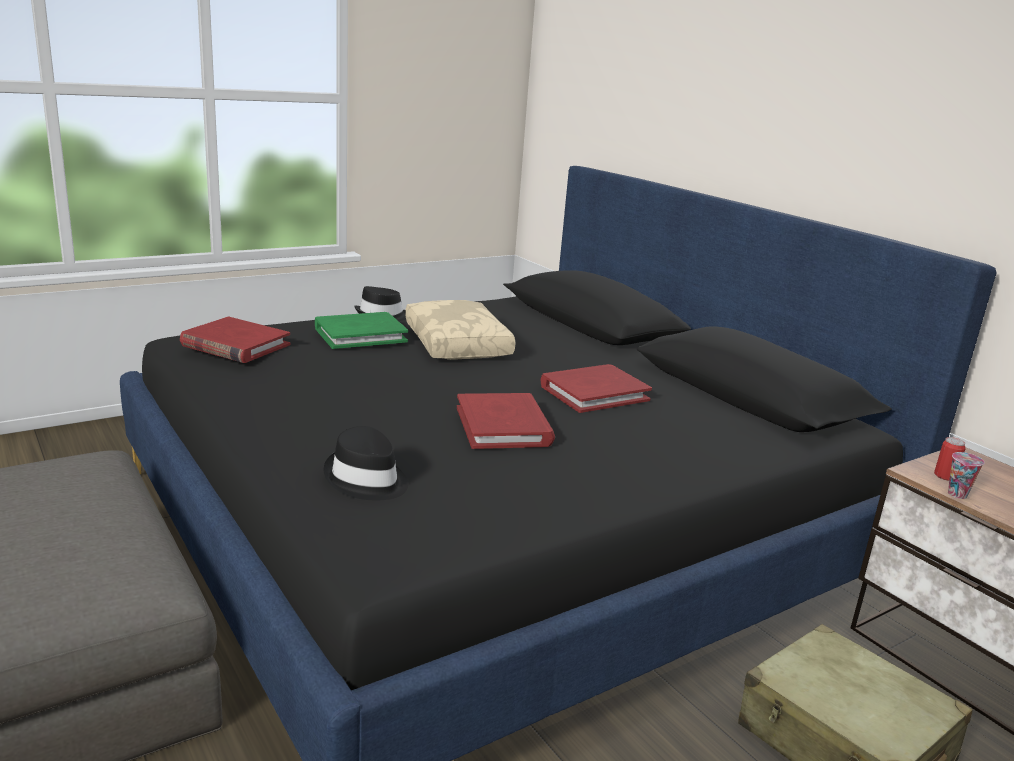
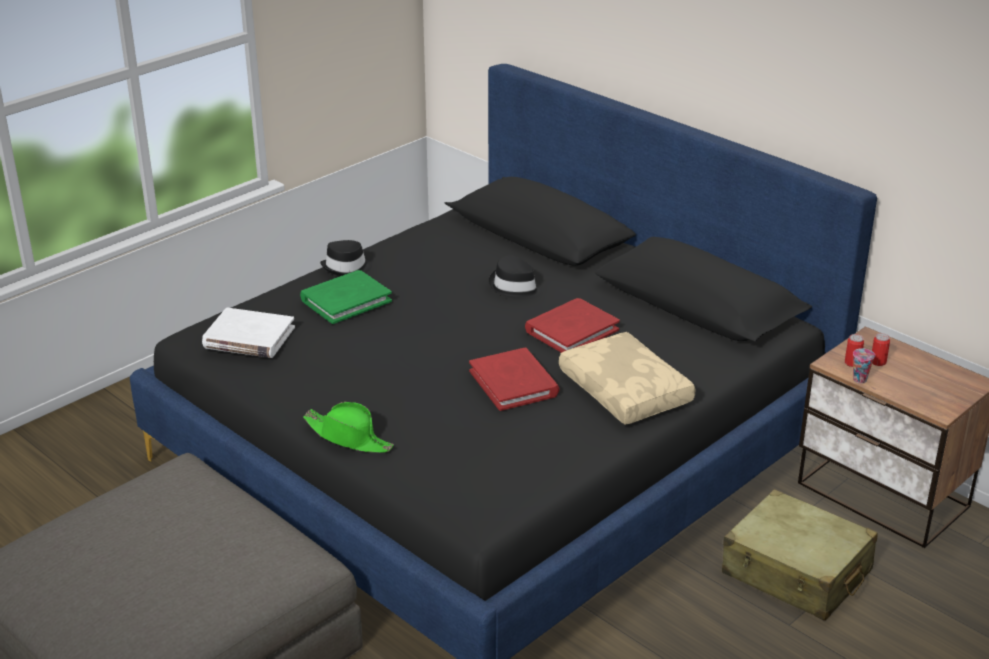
camera: 10 degrees left, 10 degrees up
(235, 345) = (248, 338): red book -> white book
(271, 444) = (349, 437): none -> green hat
(366, 480) = (437, 455): black hat -> black hat (515, 288)
(459, 344) = (435, 293): beige pillow -> beige pillow (627, 390)
(980, 480) = (878, 362): none -> can

